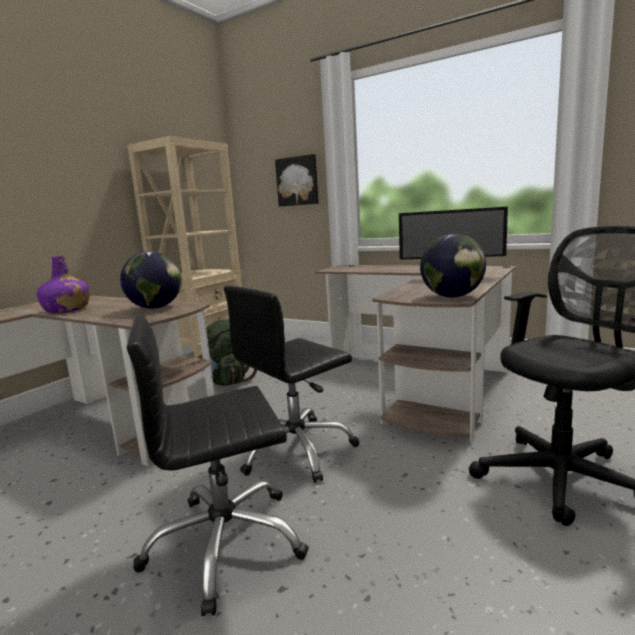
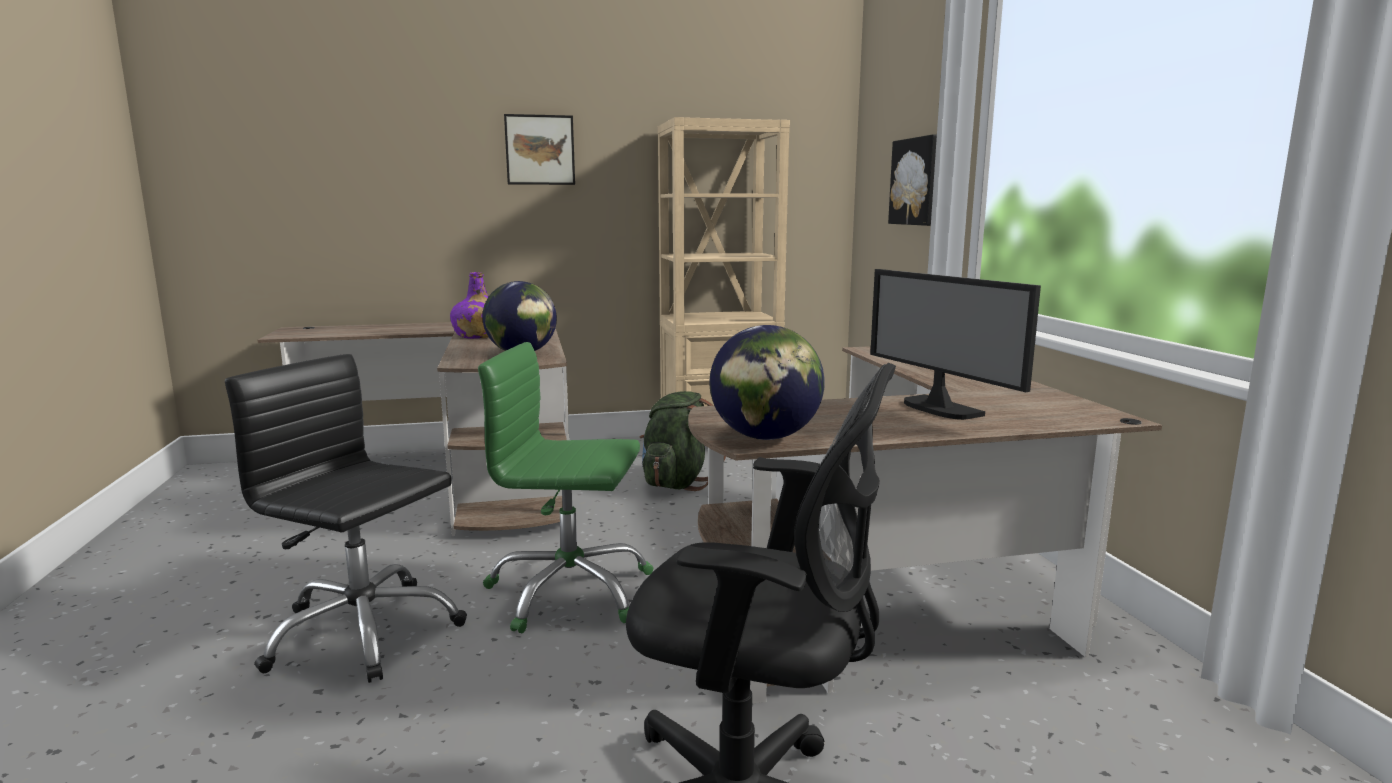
camera: 45 degrees right, 0 degrees up
(42, 158) = (540, 150): none -> picture
(297, 450) = (569, 591): black office chair -> green office chair

